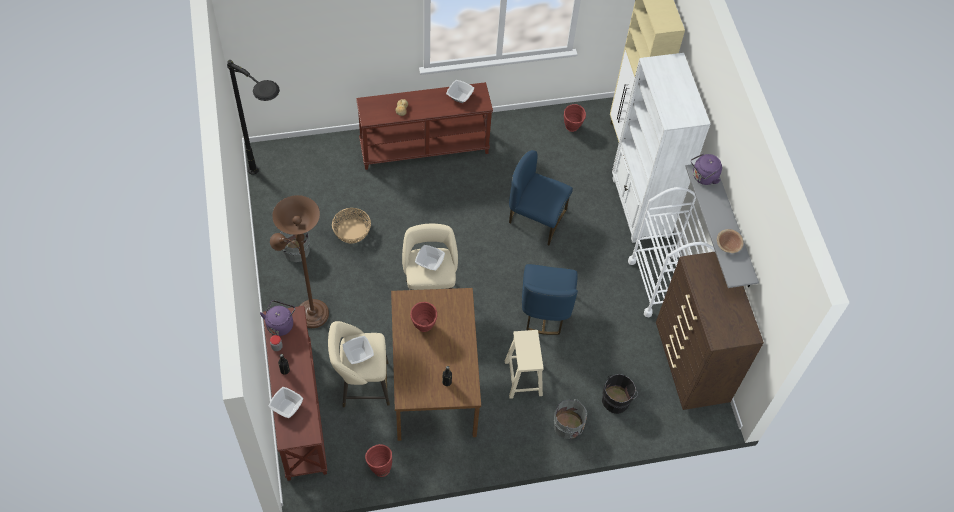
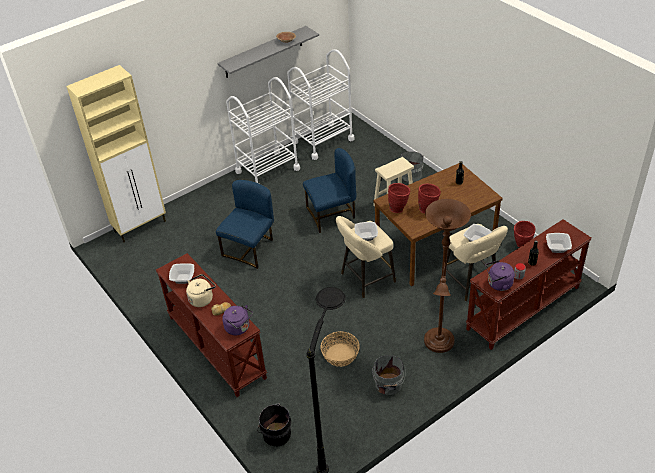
camera: 110 degrees left, 15 degrees down
(425, 101) = (202, 298): none -> beige kettle
(536, 219) = (250, 248): blue chair -> blue chair turned 150 degrees counterclockwise
(572, 129) = (142, 261): red vase -> red vase (399, 208)
(616, 399) = (374, 161): black bucket -> black bucket (275, 434)
(639, 208) = (205, 200): white bookcase -> none
(690, 365) = (323, 141): brown dresser -> white cart
(703, 177) = (235, 63): purple kettle -> purple kettle (239, 328)

